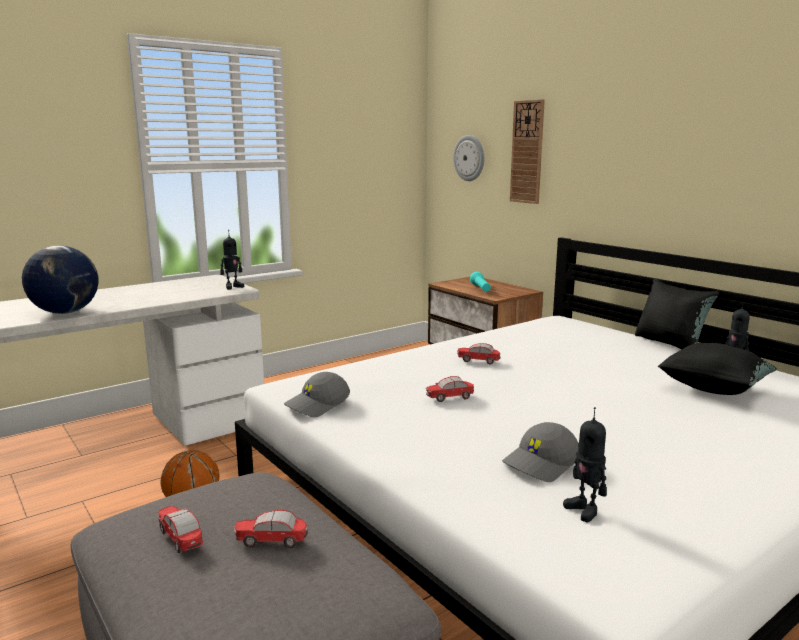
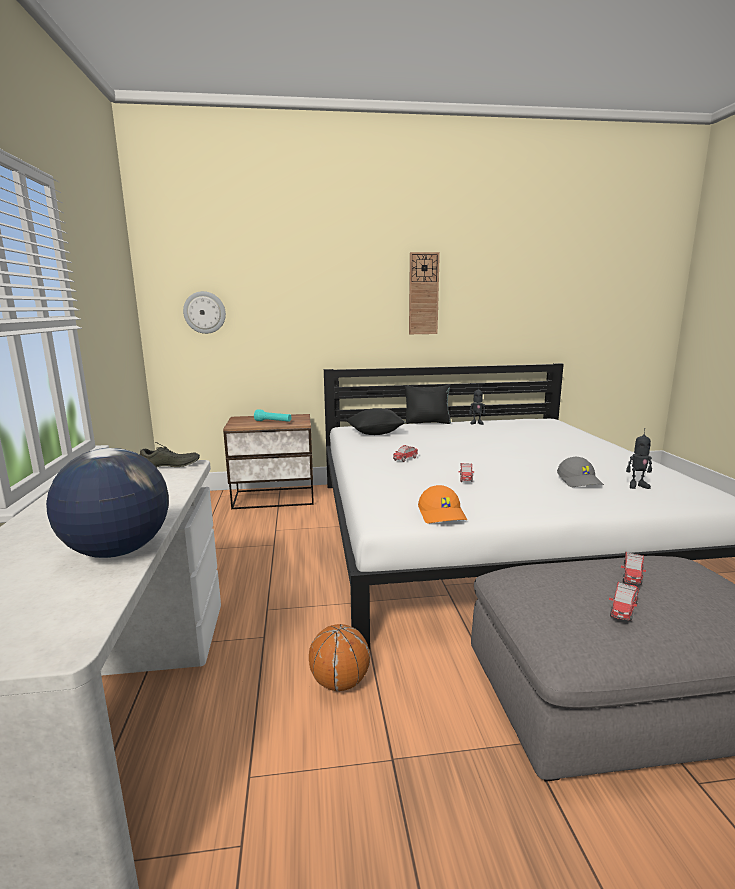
camera: 60 degrees left, 0 degrees up
(180, 539) = (623, 610): toy car -> toy car turned 45 degrees counterclockwise
(233, 287) = (170, 466): toy robot -> grey shoe
(317, 405) = (442, 515): grey cap -> orange cap
(527, 152) = (274, 305): wall clock -> wall clock (423, 294)
(713, 389) = (506, 432): black pillow -> black pillow (375, 433)

